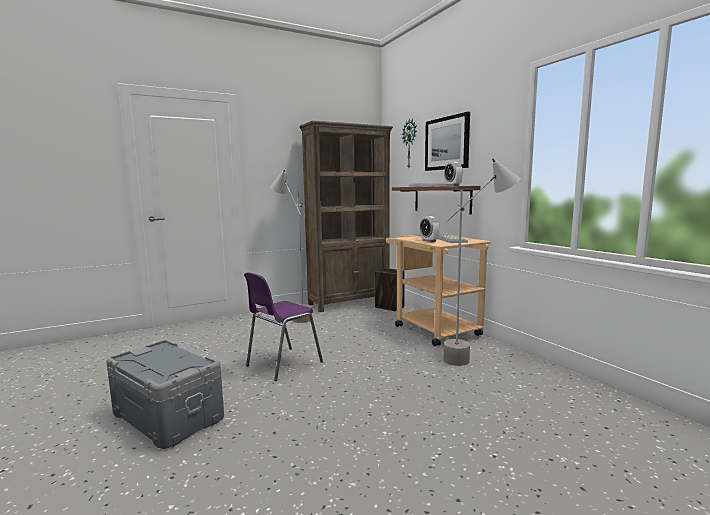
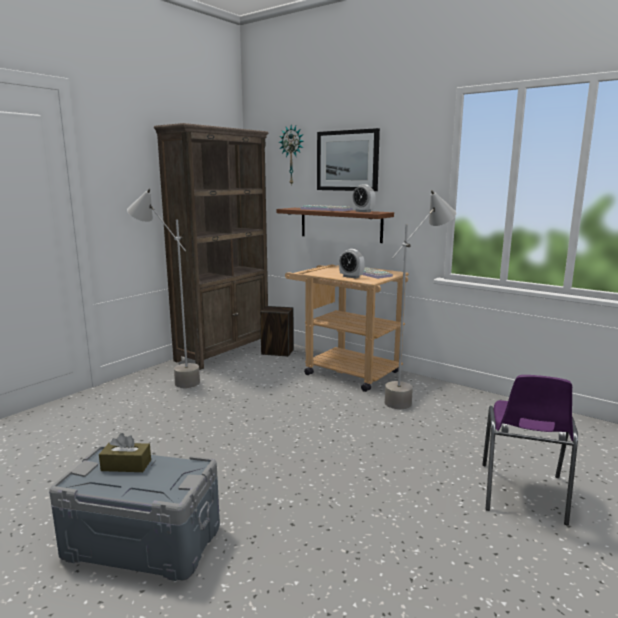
camera: 25 degrees left, 5 degrees up
(165, 354) = (126, 465): none -> brown tissue box
(282, 364) = (221, 445): purple chair -> purple chair (522, 494)

